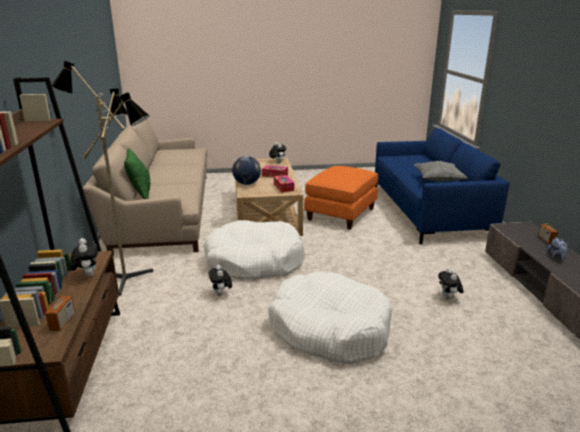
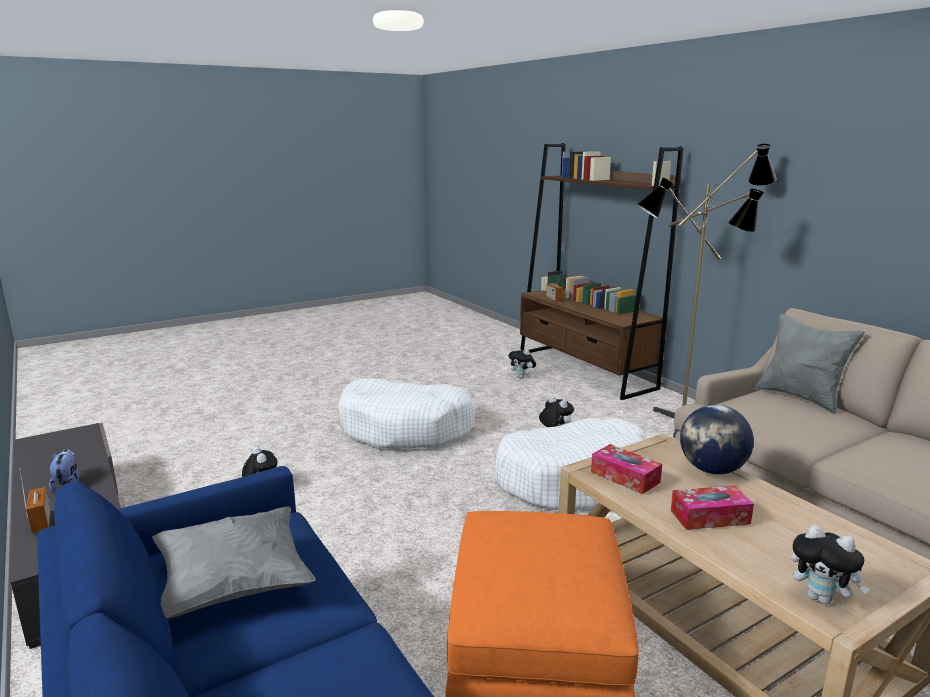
camera: 155 degrees right, 5 degrees down
(87, 275) = (597, 314): plush toy -> plush toy (522, 377)
(140, 195) = (800, 398): green pillow -> grey pillow

